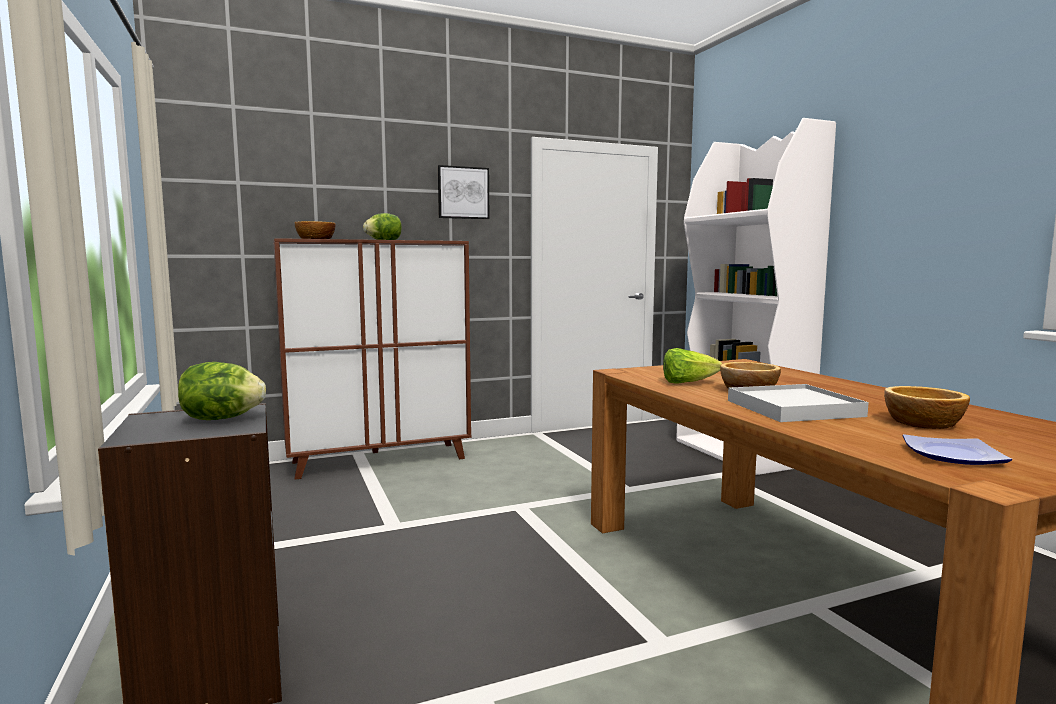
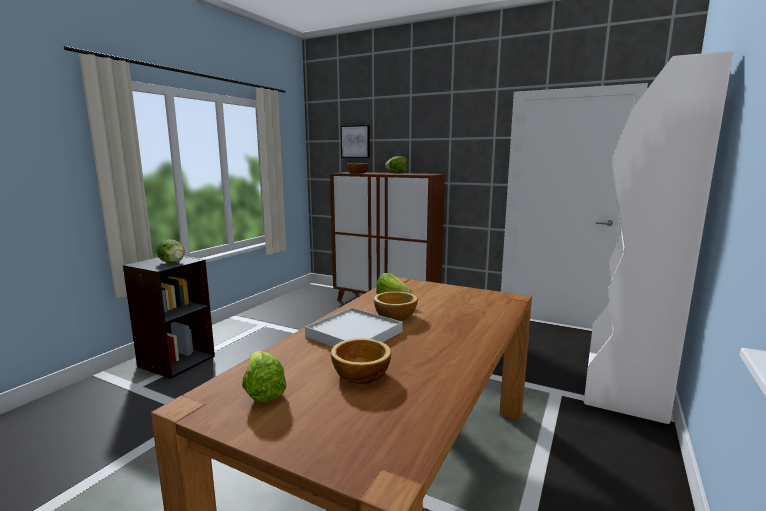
camera: 50 degrees right, 5 degrees up
(463, 193) = (458, 139): picture -> picture (355, 141)
(955, 456) = (263, 391): plate -> lettuce

